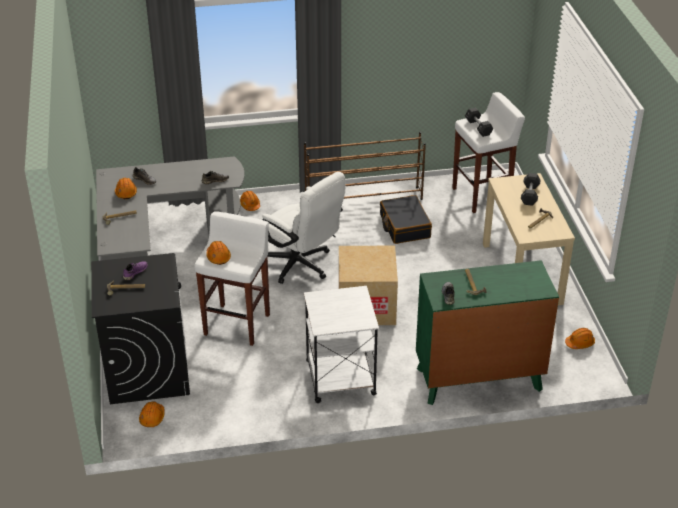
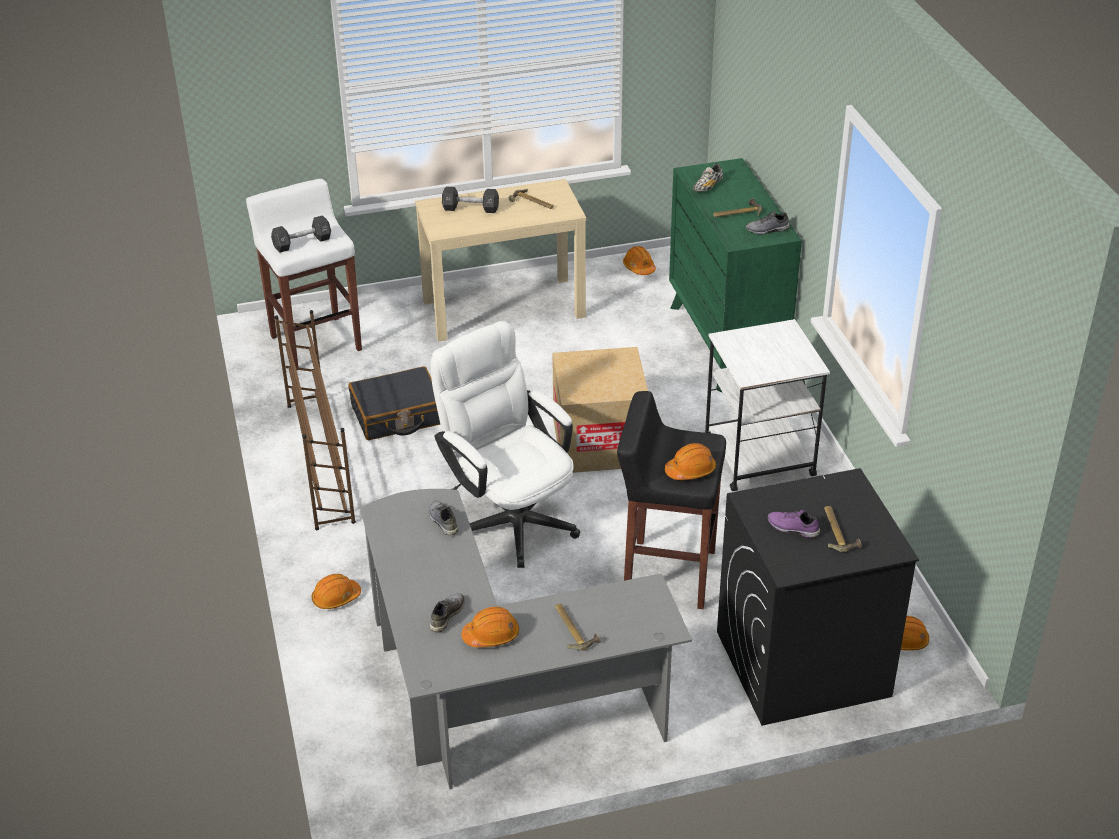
camera: 95 degrees left, 0 degrees up
(237, 324) = (667, 574): white stool -> black stool
(302, 266) = (510, 517): white office chair -> white office chair turned 75 degrees counterclockwise
(512, 273) = (707, 186): none -> shoe

